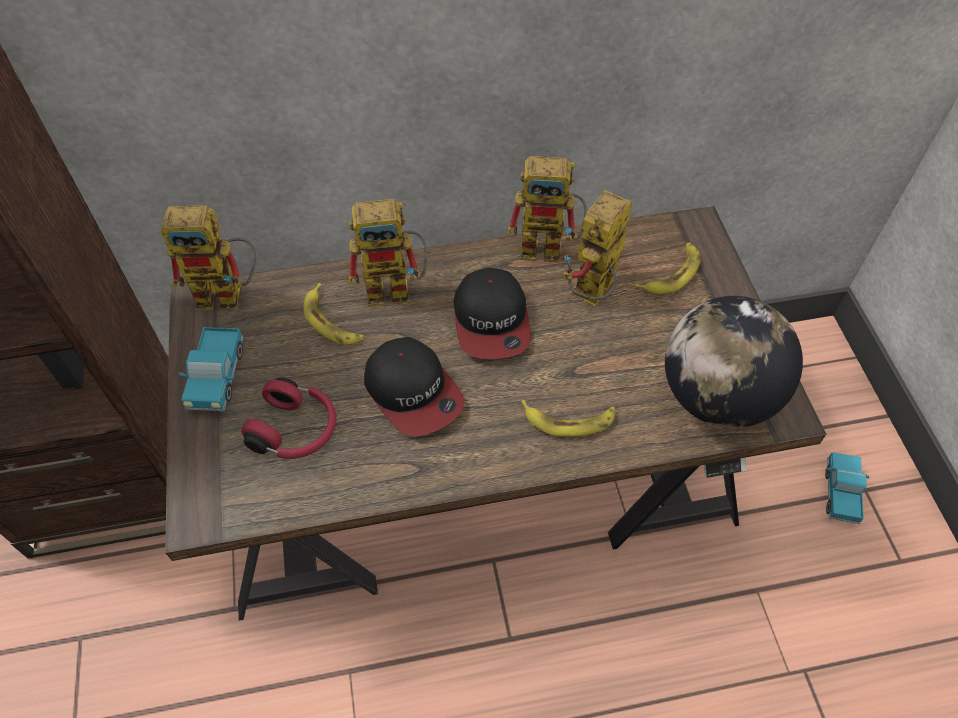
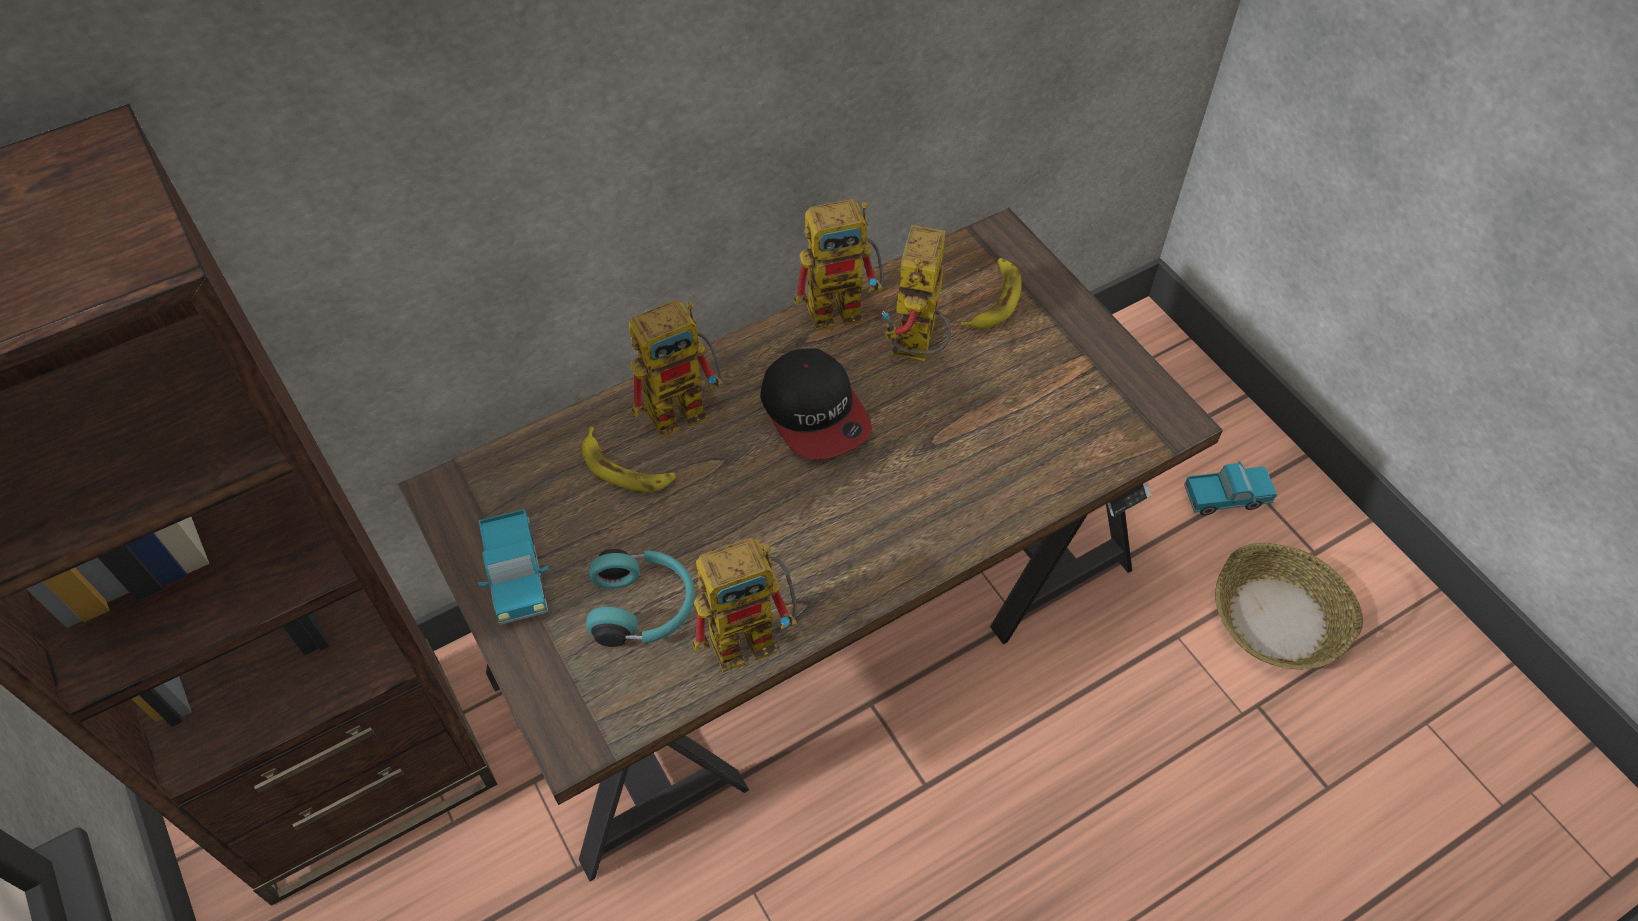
camera: 20 degrees left, 0 degrees up
(229, 294) = (481, 472): toy robot -> toy robot (754, 633)
(296, 430) = (644, 607): red headphones -> turquoise headphones
(413, 392) = (761, 521): cap -> none
(569, 420) = (950, 498): banana -> none
(716, 396) = (1095, 424): globe -> none
(840, 492) = (1226, 498): toy truck -> toy truck turned 90 degrees clockwise
(849, 605) = (1278, 619): none -> basket

